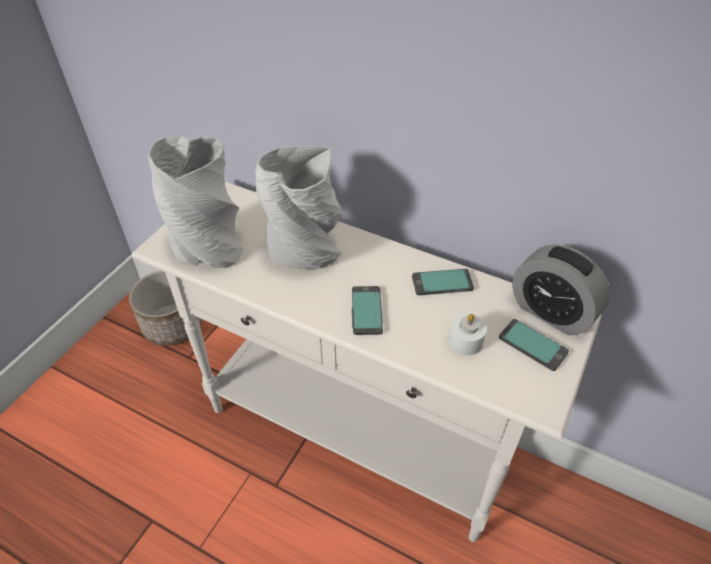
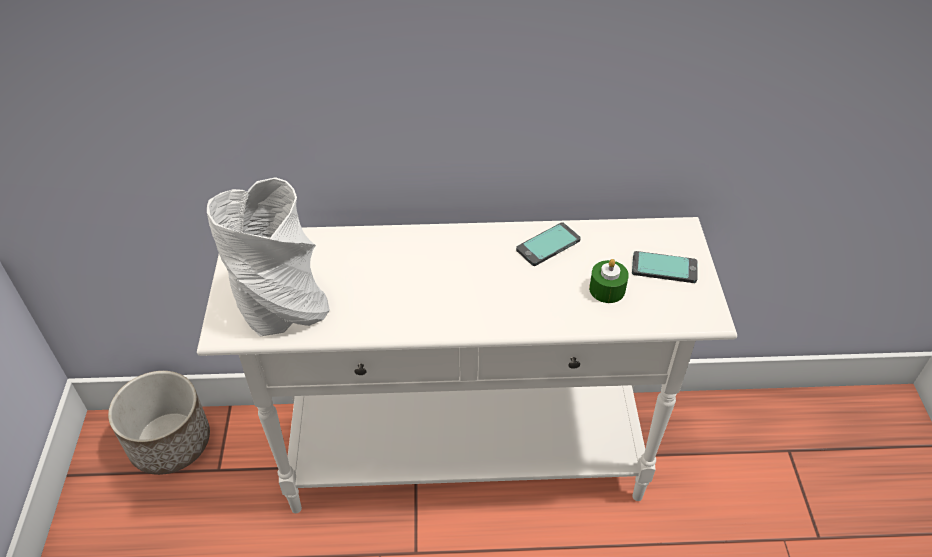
camera: 30 degrees left, 0 degrees up
(306, 252) = (394, 270): grey vase -> none
(366, 311) = (499, 301): phone -> none
(465, 341) = (607, 289): white candle -> green candle
(551, 312) = (659, 232): alarm clock -> none

